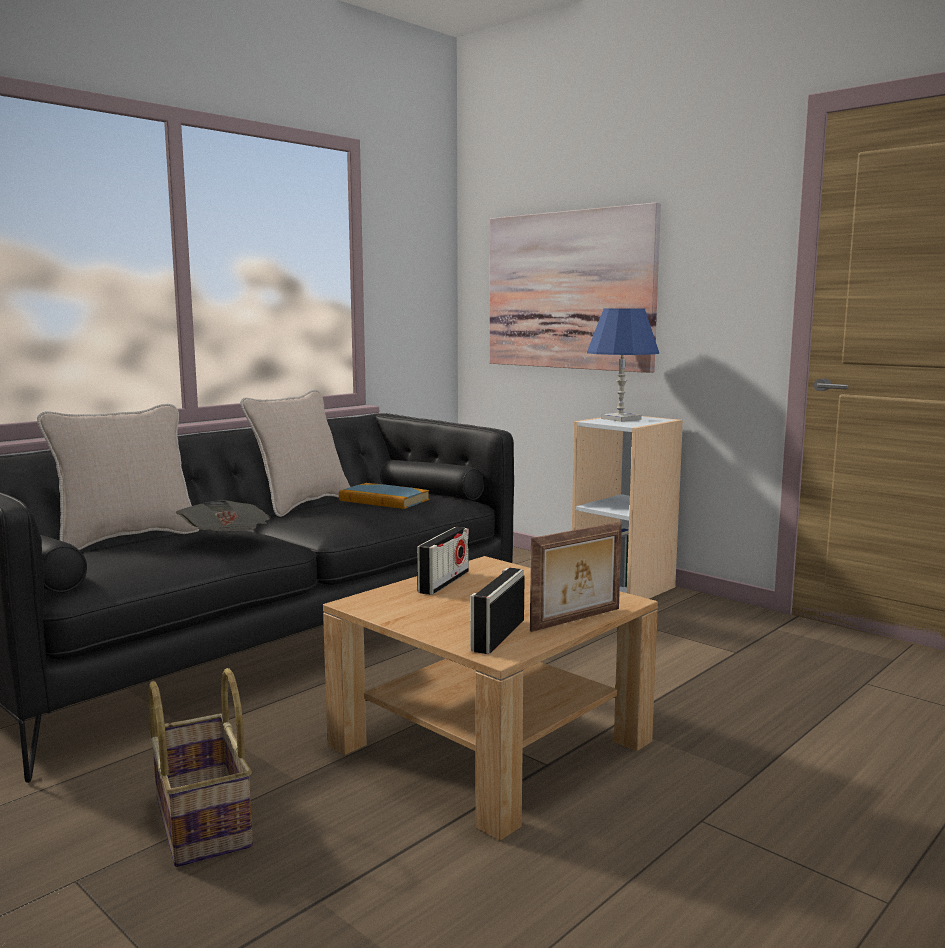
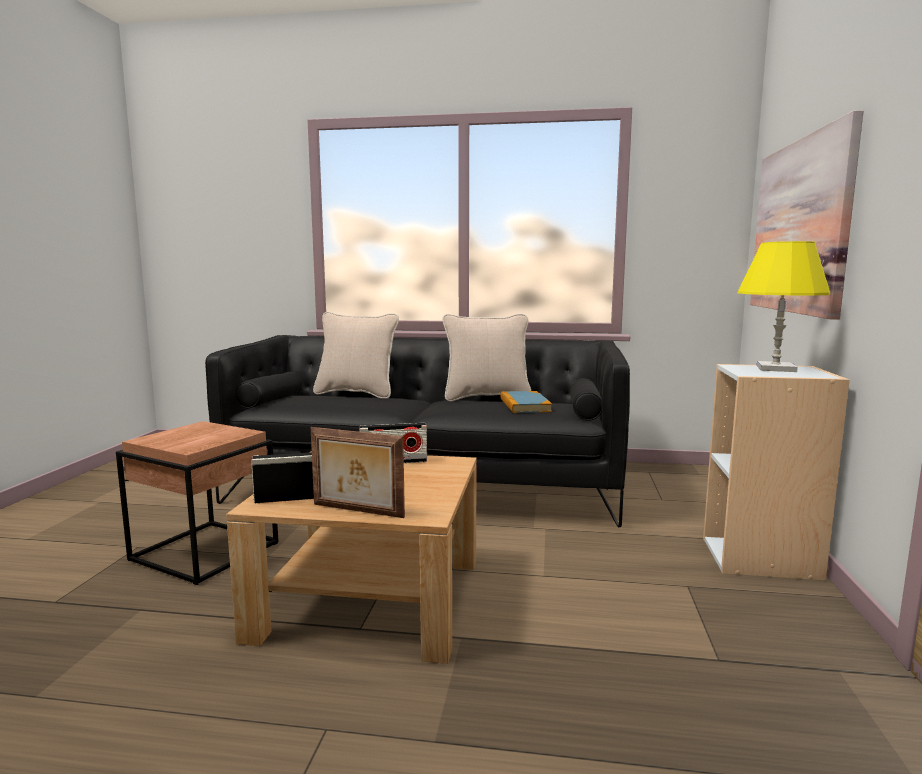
camera: 55 degrees right, 0 degrees up
(199, 822) = (205, 551): basket -> brown side table
(227, 542) = (367, 405): newspaper -> none
(620, 419) = (775, 368): blue table lamp -> yellow table lamp

